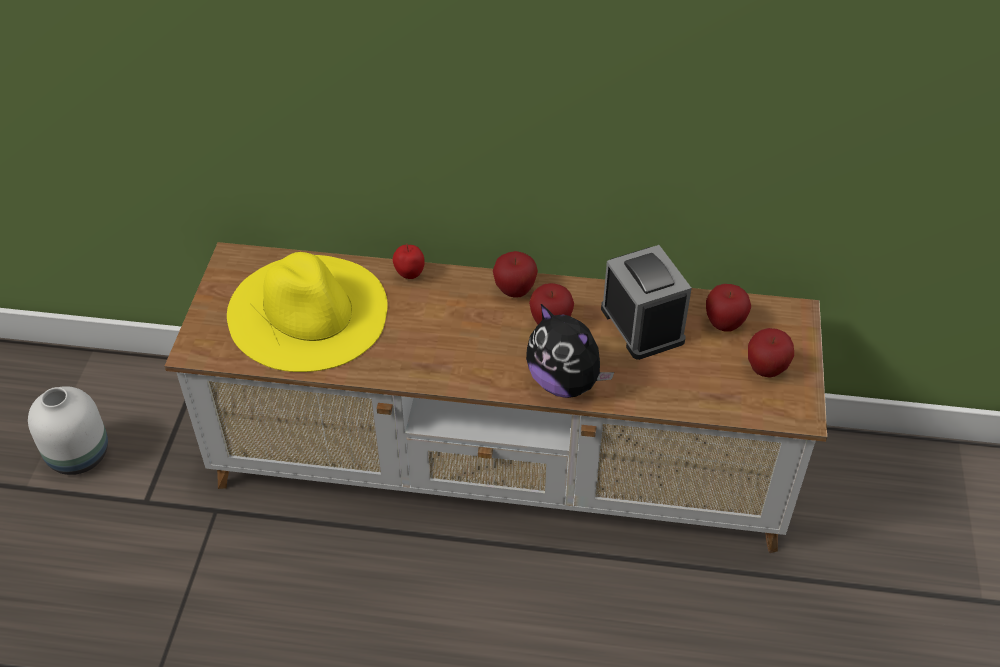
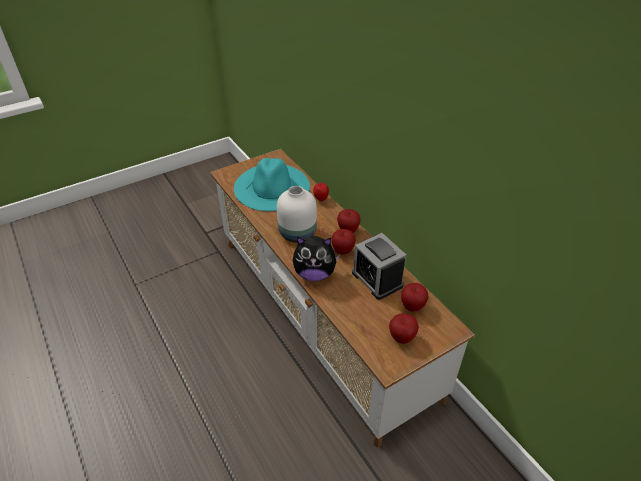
camera: 50 degrees right, 5 degrees down
(80, 455) = (209, 206): white vase -> white vase (298, 234)
(308, 311) = (272, 186): yellow hat -> turquoise hat
(565, 382) = (314, 274): plush toy -> plush toy turned 90 degrees counterclockwise
(642, 325) = (377, 279): alarm clock -> alarm clock turned 120 degrees clockwise

